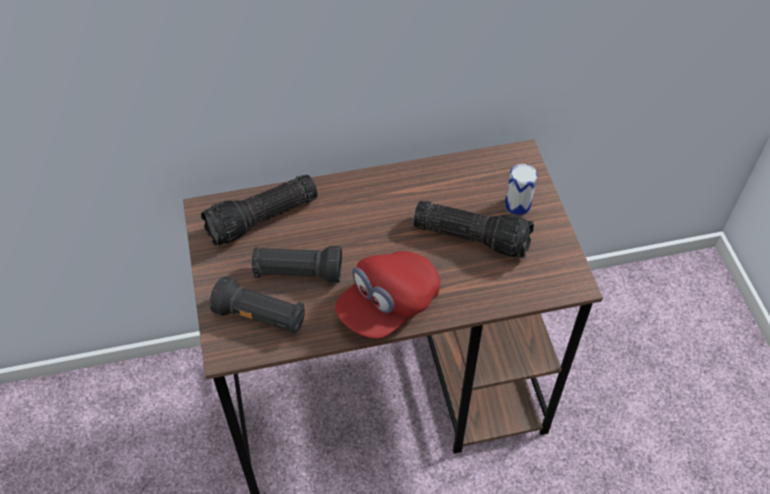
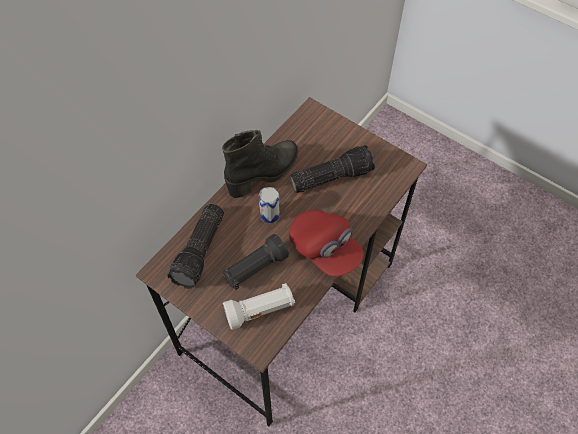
camera: 40 degrees left, 5 degrees up
(261, 317) = (260, 311): black flashlight -> white flashlight
(388, 305) = (324, 249): red cap -> red cap turned 45 degrees counterclockwise
(402, 187) = (264, 174): none -> black boot
(517, 205) = (337, 142): can -> can (269, 215)

